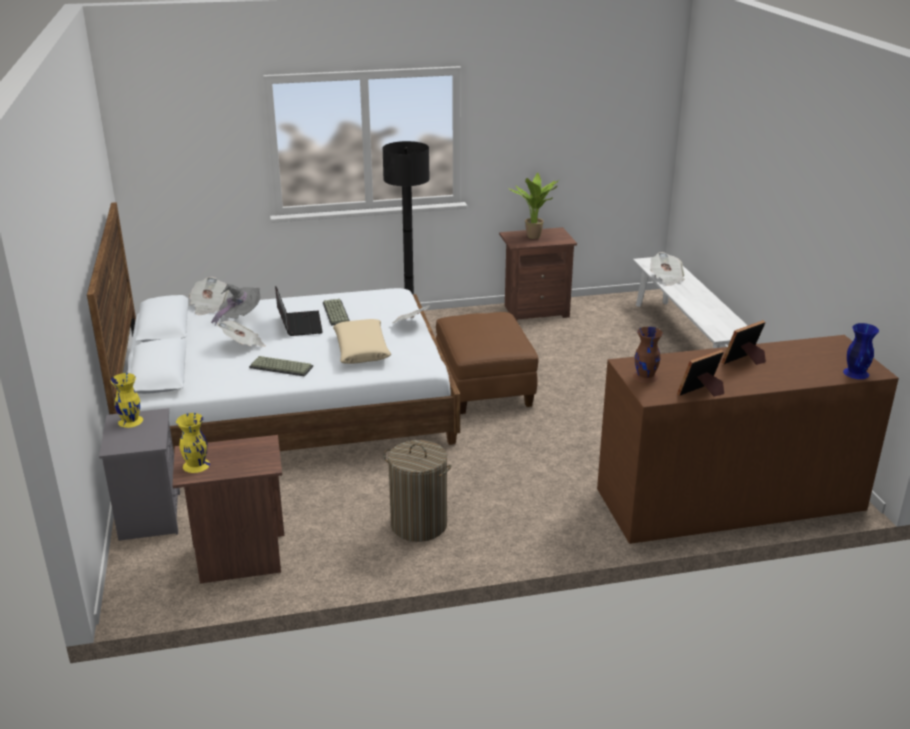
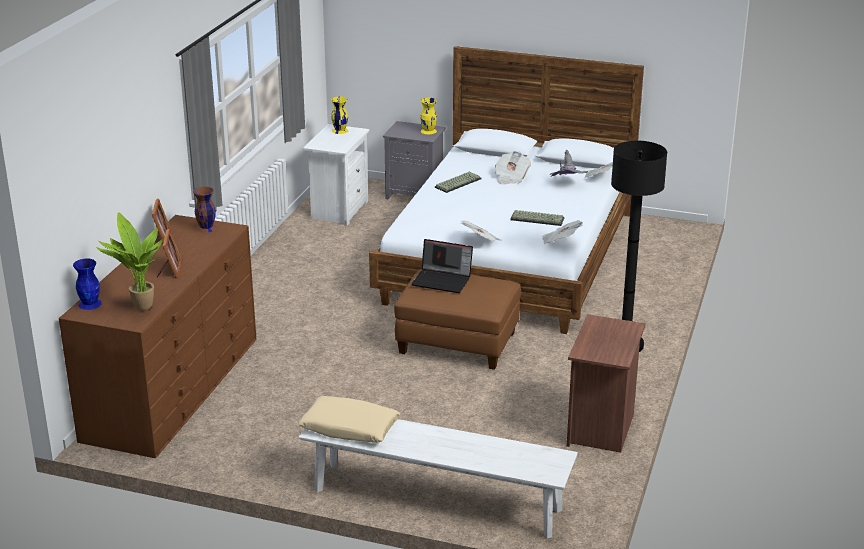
camera: 120 degrees right, 0 degrees up
(239, 559) = (338, 210): brown nightstand -> white nightstand
(299, 324) = (528, 201): laptop -> laptop (443, 280)
(362, 349) = (453, 212): beige pillow -> beige pillow (349, 428)
(418, 524) = (302, 266): laundry basket -> none
(535, 238) = (606, 337): potted plant -> potted plant (140, 308)
(666, 278) = (495, 447): newspaper -> newspaper (560, 242)

